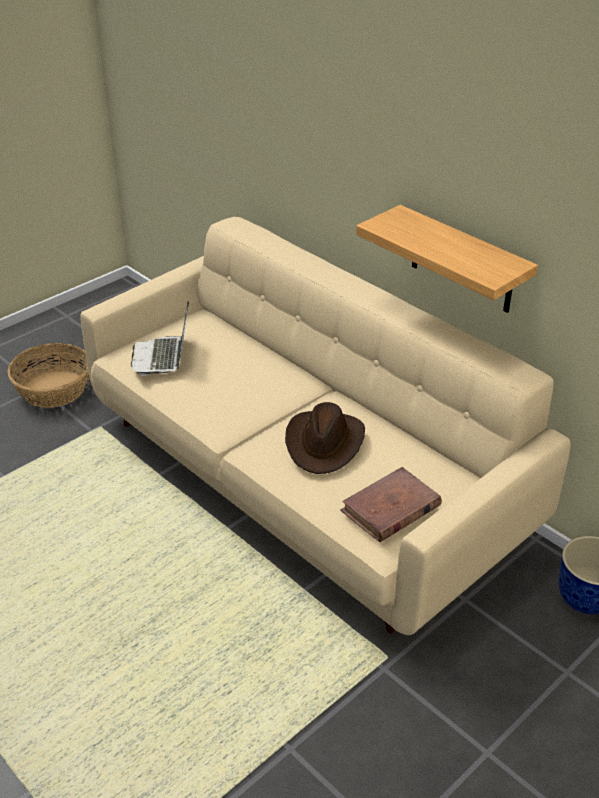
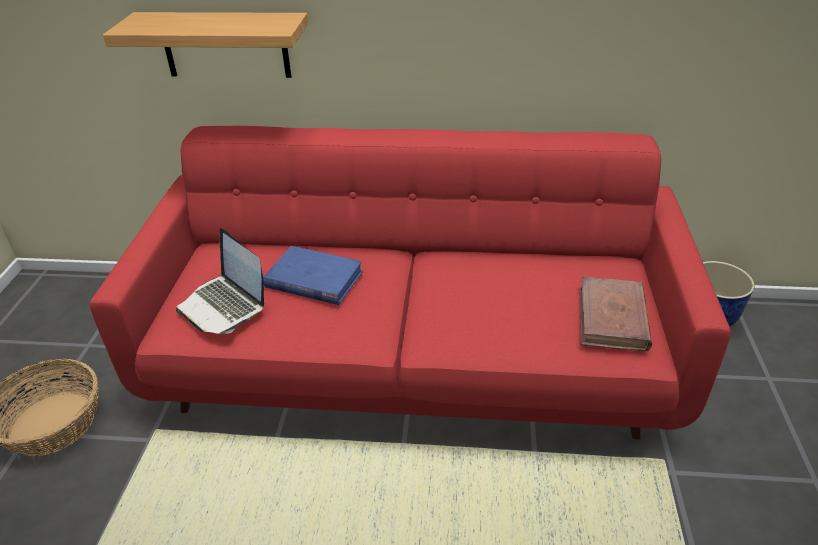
camera: 40 degrees left, 0 degrees up
(231, 369) = (313, 279): none -> blue book
(301, 479) = (412, 358): beige sofa -> red sofa
(324, 443) = (486, 296): brown hat -> none
(462, 261) = (523, 59): shelf -> shelf (225, 45)

